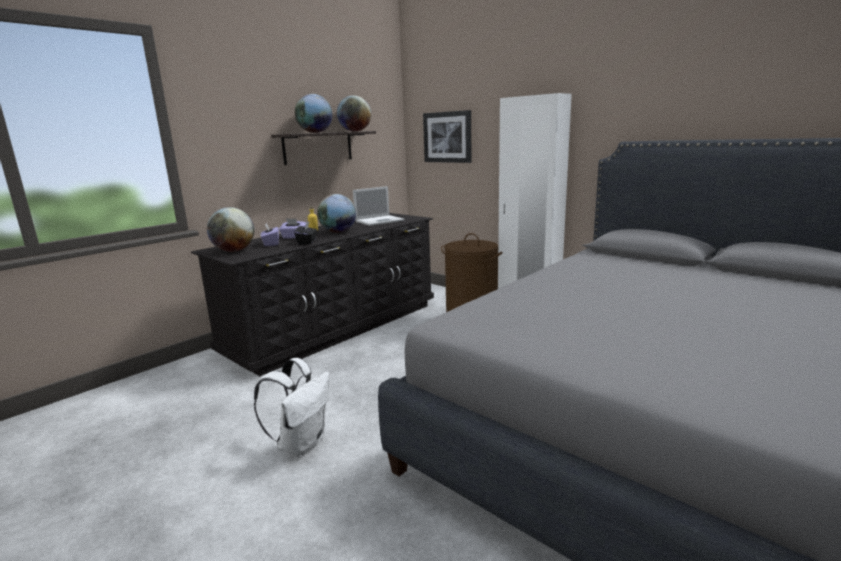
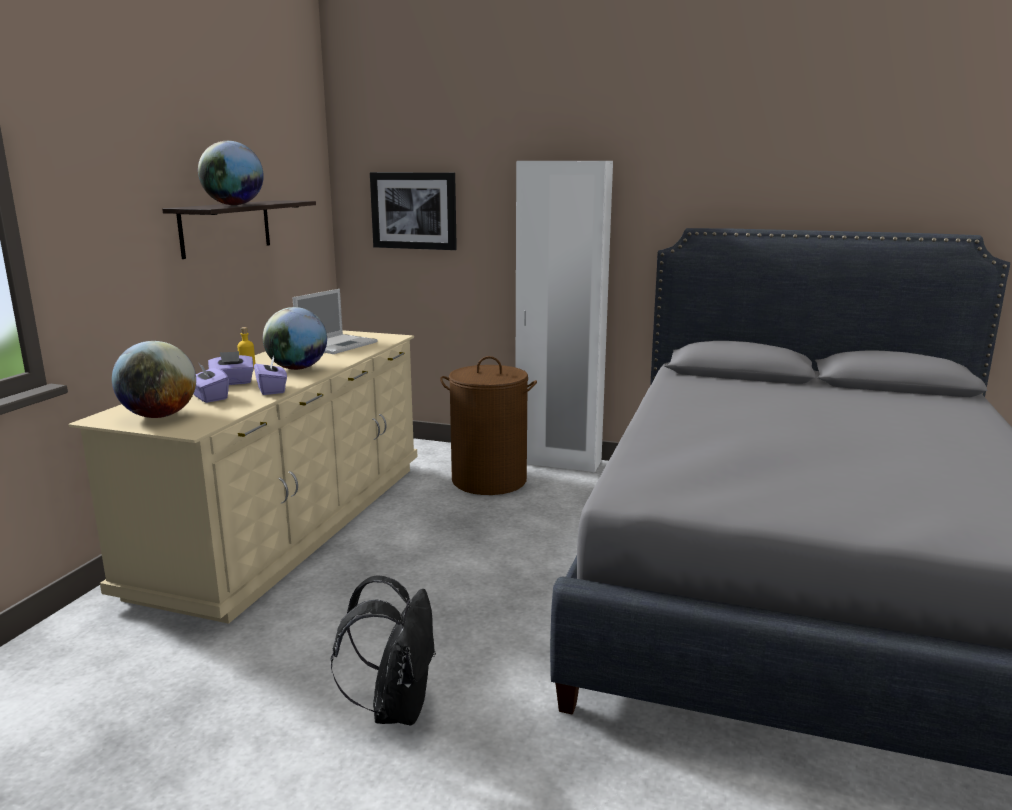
camera: 25 degrees left, 0 degrees up
(301, 443) = (396, 707): white backpack -> black backpack
(307, 242) = (272, 390): black tissue box -> purple tissue box
(336, 328) = (291, 524): black dresser -> beige dresser
(355, 131) = (282, 201): globe -> none

